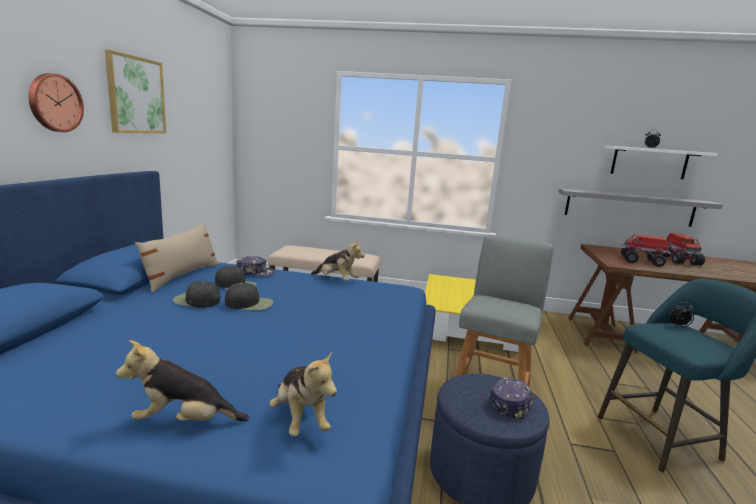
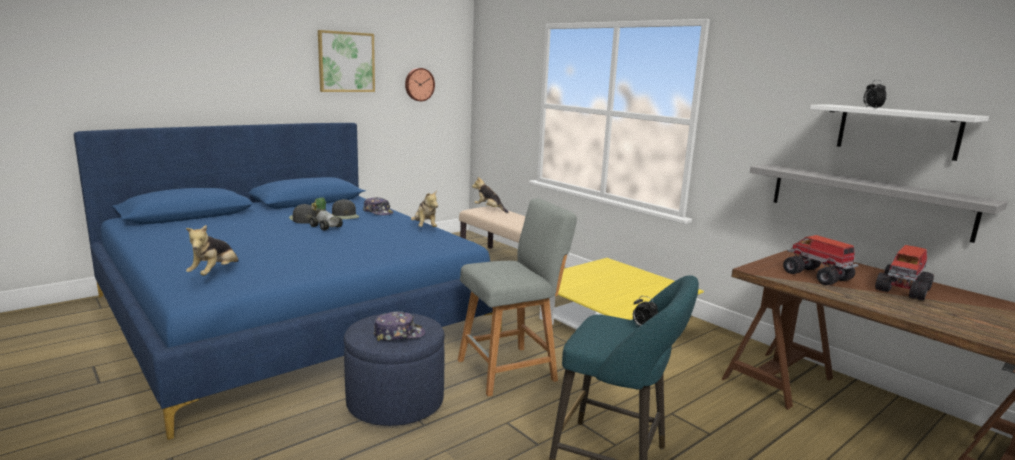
camera: 40 degrees right, 0 degrees up
(54, 103) = (271, 72): wall clock -> wall clock (419, 84)
(182, 276) = (328, 205): beige pillow -> none
(184, 421) = (179, 261): plush toy -> plush toy (489, 209)
(250, 303) = (325, 226): black cap -> toy car

